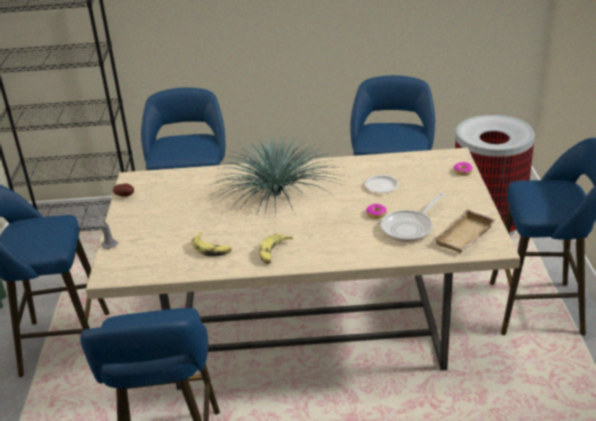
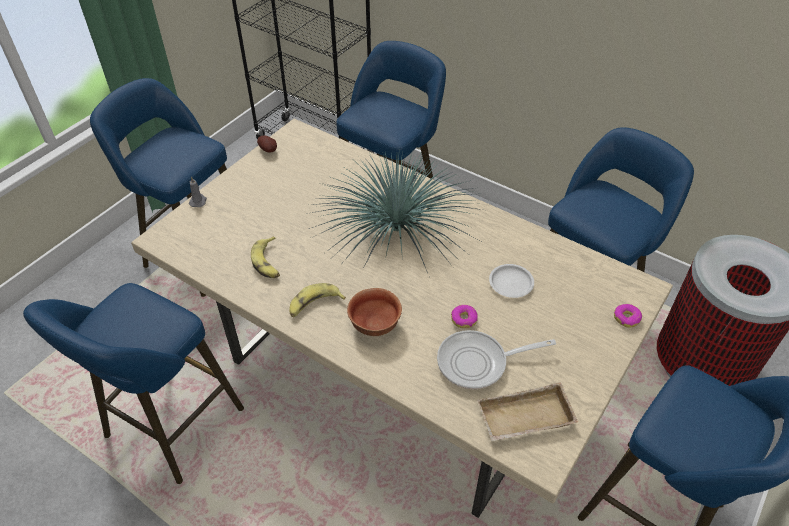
camera: 35 degrees right, 15 degrees up
(325, 242) = (374, 324): none -> bowl

